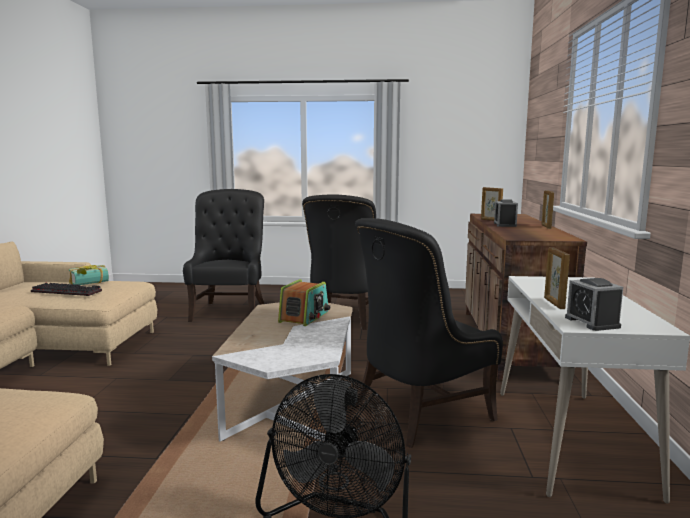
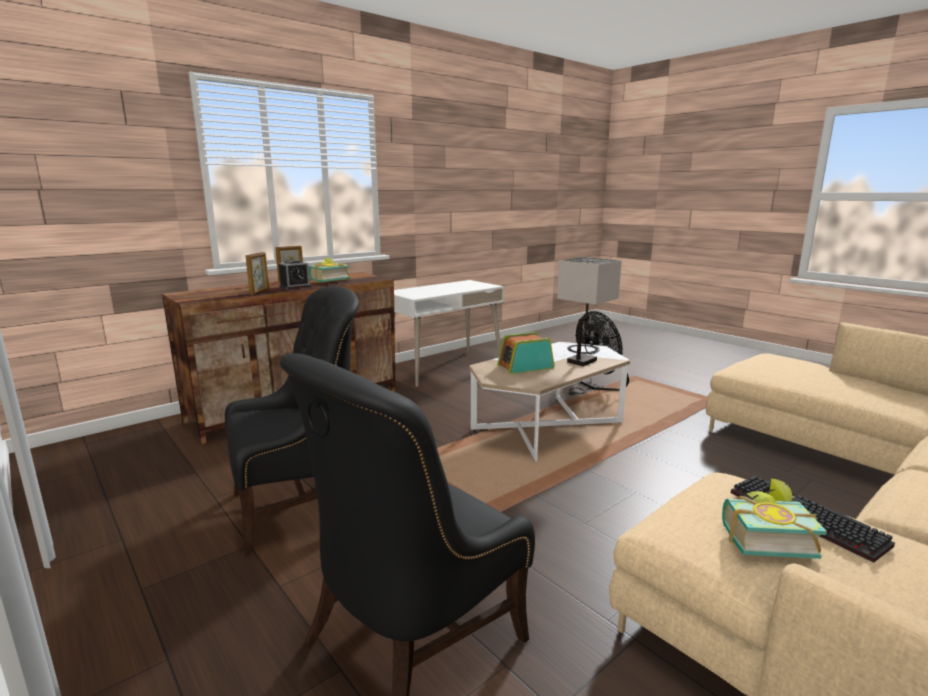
camera: 135 degrees left, 5 degrees up
(271, 345) = (584, 356): none -> table lamp
(419, 412) = (480, 396): black chair -> none
(530, 230) = (328, 280): none -> book
(554, 303) = (463, 289): picture frame -> none
(592, 322) = (481, 285): alarm clock -> none

